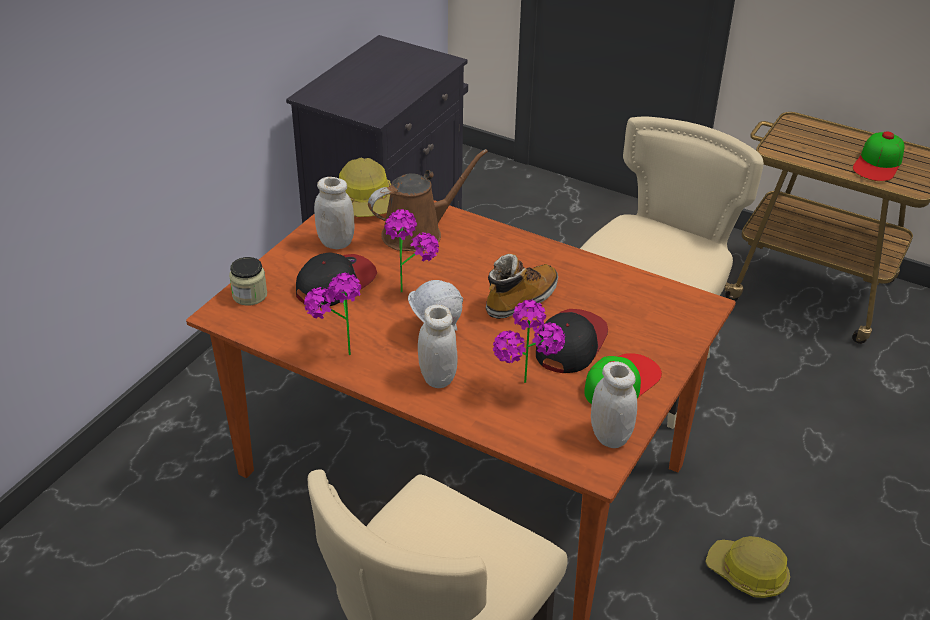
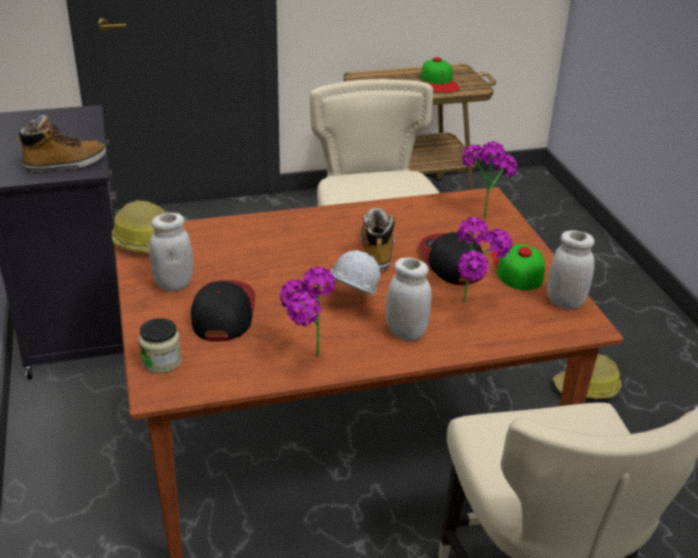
camera: 45 degrees left, 5 degrees down
(365, 104) = (65, 165): none -> boot
(409, 286) = (284, 284): potted plant -> potted plant (482, 212)
(418, 233) = (230, 246): brown watering can -> none

